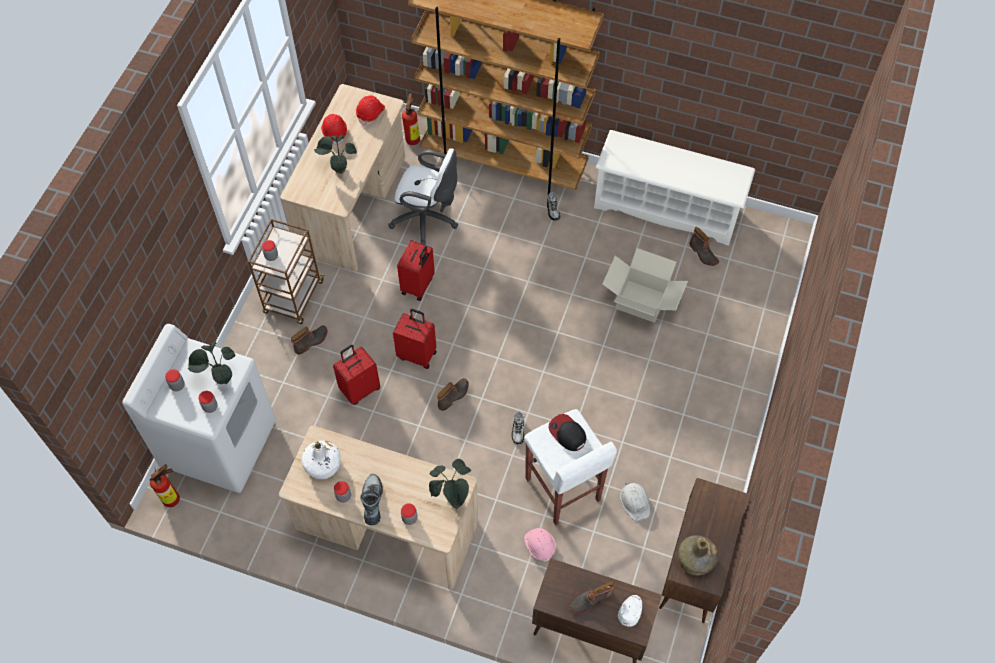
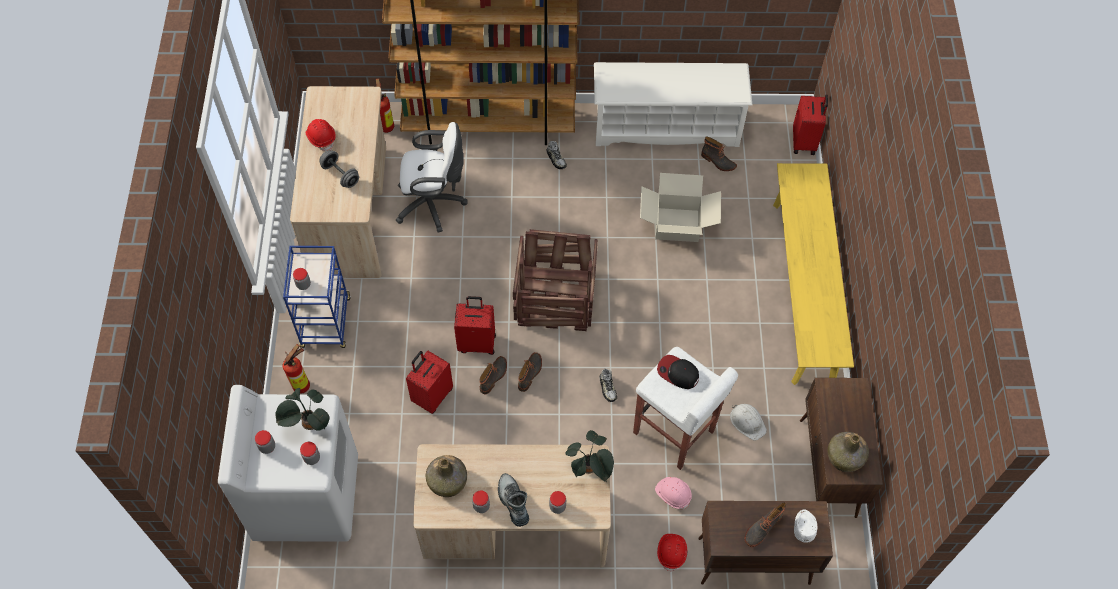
camera: 20 degrees left, 0 degrees up
(174, 498) = (280, 569): fire extinguisher -> fire extinguisher (303, 384)
(294, 298) = (326, 323): brown cart -> blue cart
(311, 341) = (362, 362): boot -> boot (494, 377)
(323, 465) = (448, 481): white bottle -> green bottle
(338, 169) = (340, 175): potted plant -> grey dumbbell
(371, 113) = (351, 109): red hard hat -> red hard hat (671, 552)
(418, 286) = (451, 273): red suitcase -> red suitcase (804, 142)
(504, 335) = (556, 297): none -> crate
(736, 396) = (803, 290): none -> yellow bench

